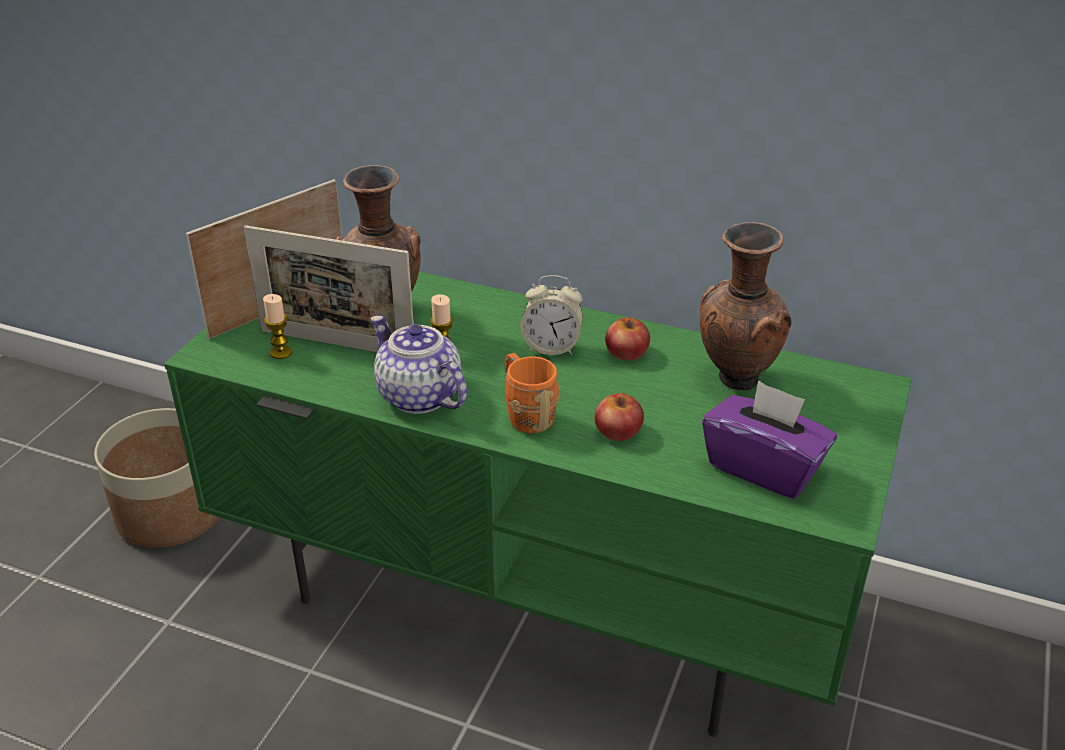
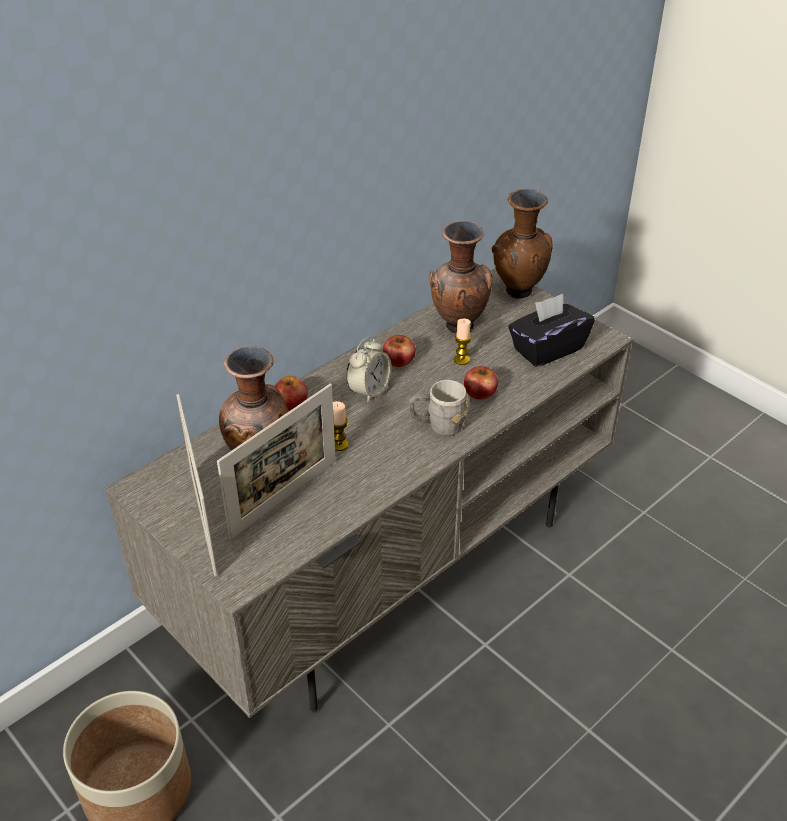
camera: 65 degrees left, 5 degrees up
(281, 352) = (272, 534): candle -> candle (461, 360)
(418, 396) = (383, 472): teapot -> none
(490, 303) = (291, 403): none -> apple
(526, 414) = (438, 426): orange mug -> grey mug
(538, 592) = (390, 565): green tv stand -> grey tv stand
(764, 467) = (547, 349): purple tissue box -> black tissue box
(866, 410) = (518, 293): none -> brown vase

